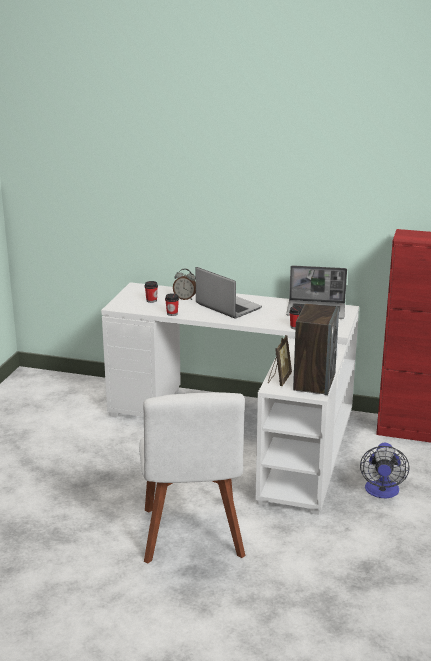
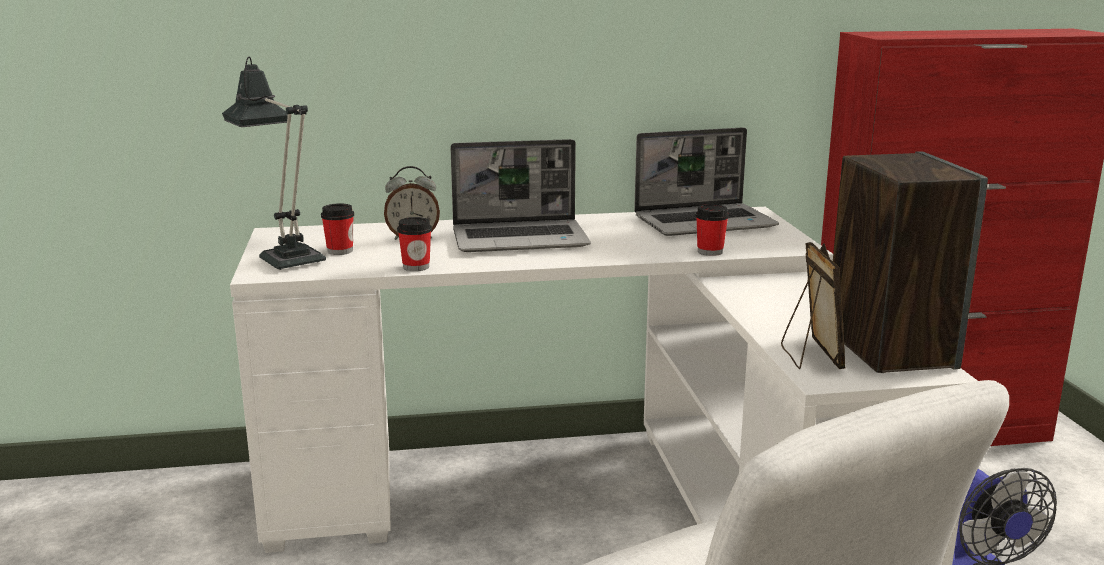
camera: 25 degrees left, 5 degrees down
(129, 300) = (286, 257): none -> table lamp
(227, 306) = (521, 239): laptop -> laptop turned 150 degrees clockwise

